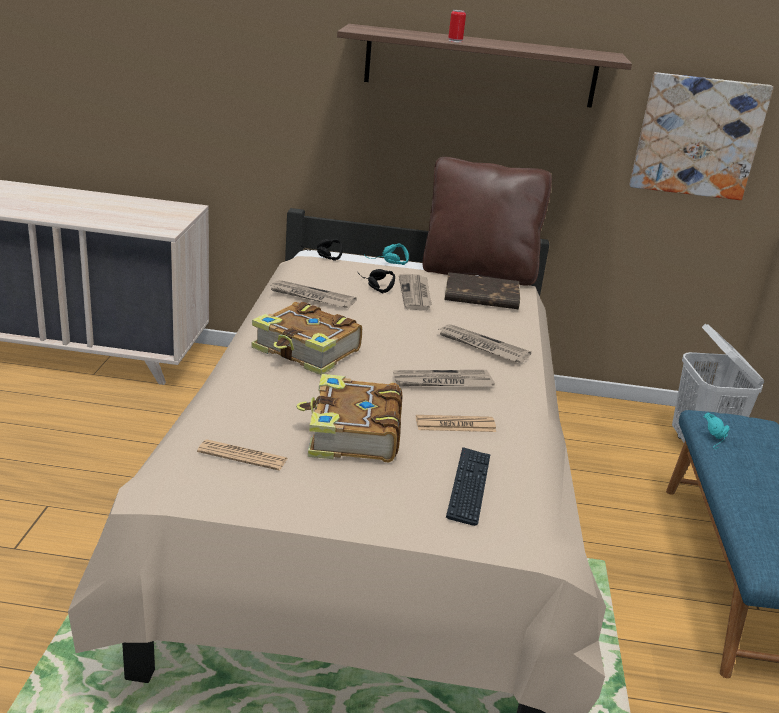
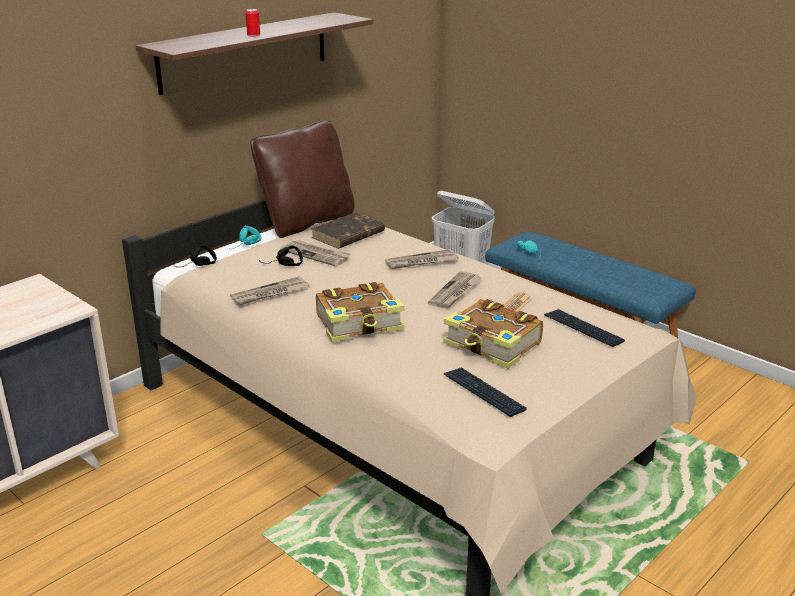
camera: 50 degrees left, 0 degrees up
(242, 456) = (483, 393): newspaper -> keyboard
(697, 136) = (387, 60): picture -> none

